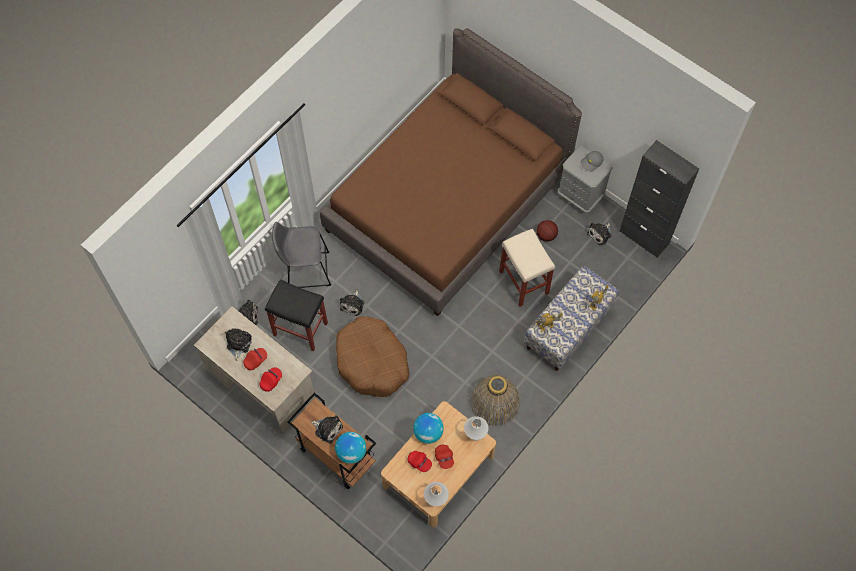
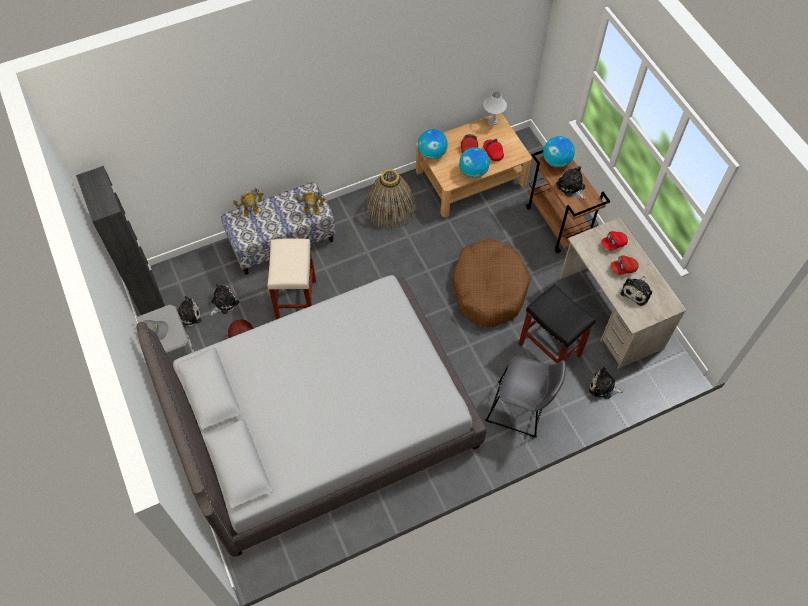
camera: 155 degrees left, 5 degrees down
(353, 304) = (483, 352): plush toy -> plush toy (223, 302)
(447, 202) = (323, 421): brown bed -> grey bed
(475, 436) = (432, 154): white table lamp -> globe

